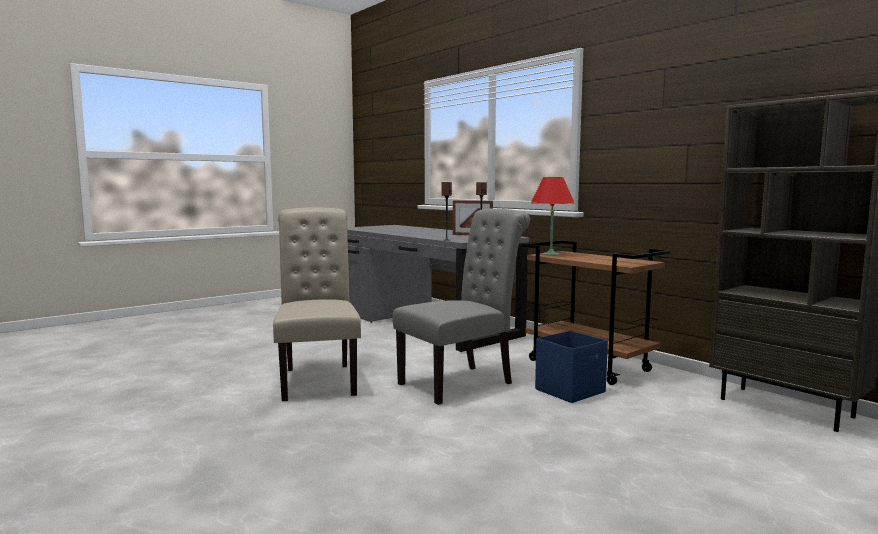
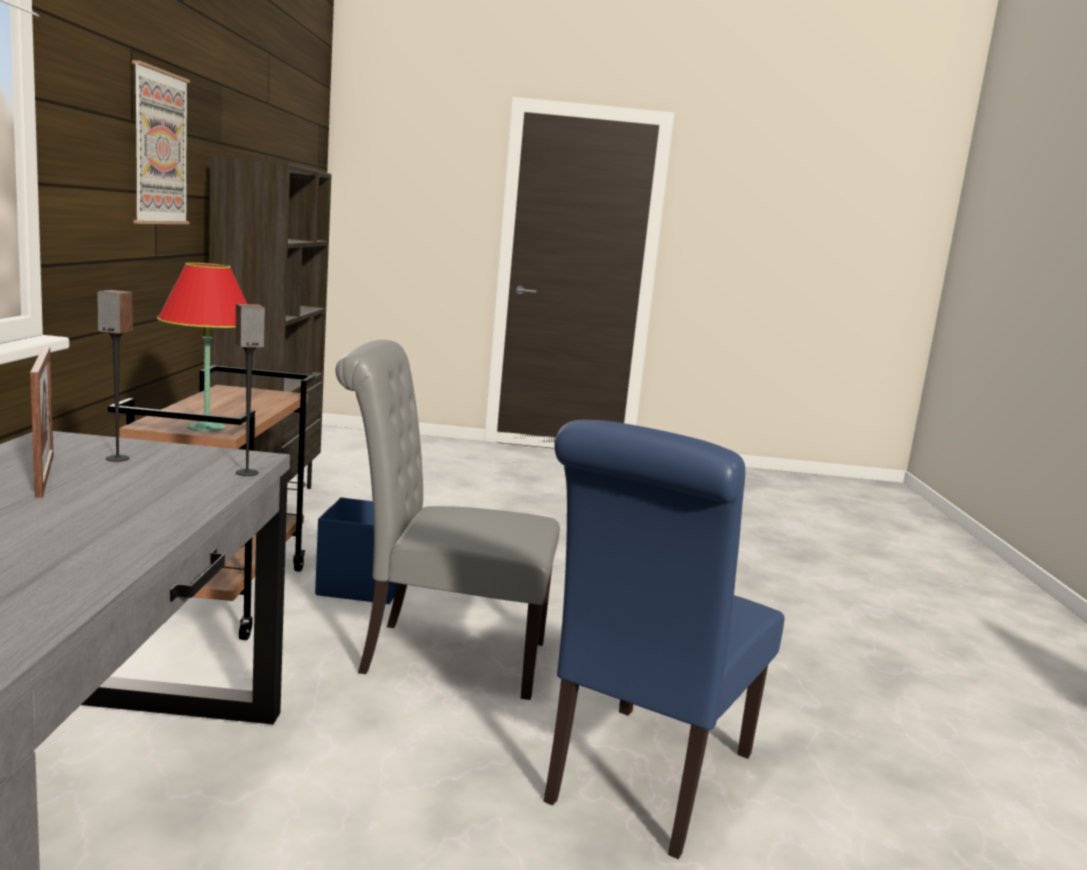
camera: 140 degrees left, 5 degrees up
(318, 379) = (643, 783): beige chair -> blue chair
(686, 117) = (159, 148): none -> picture

